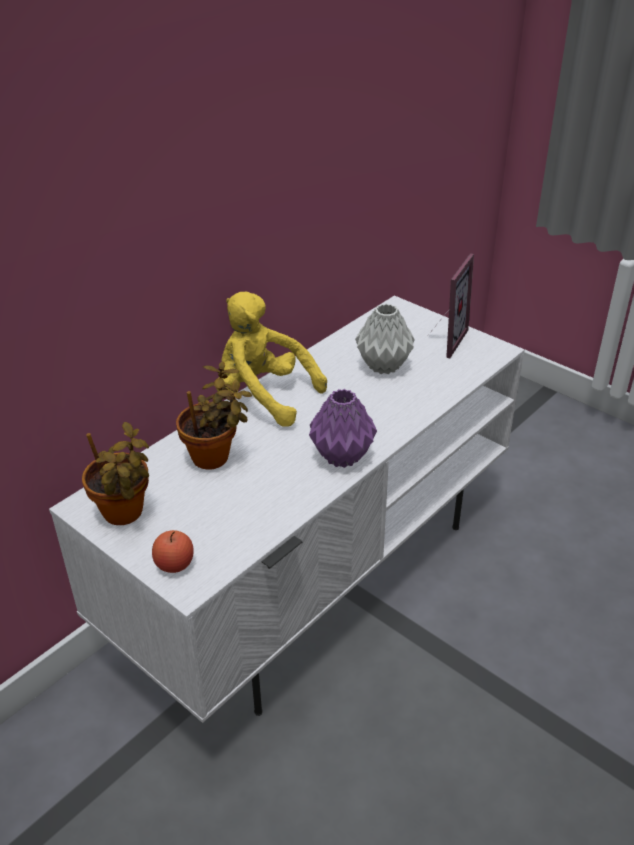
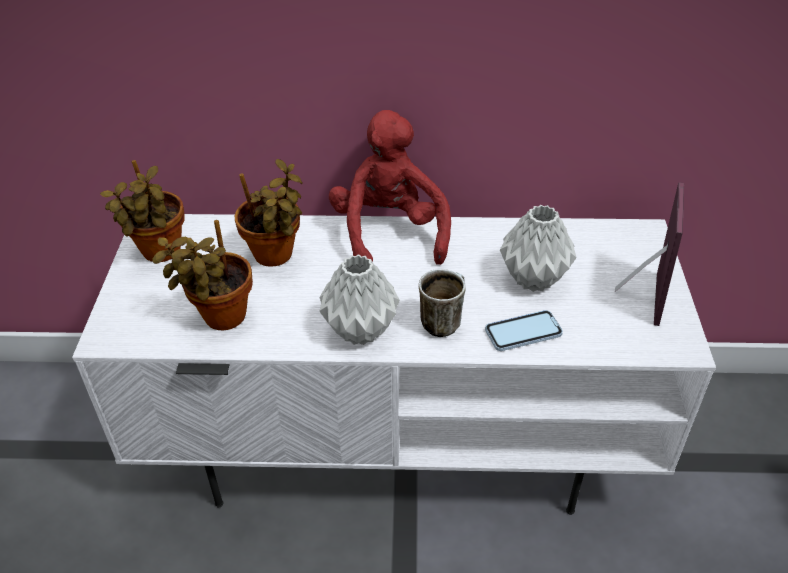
camera: 50 degrees right, 5 degrees up
(174, 564) = (125, 314): apple -> none
(245, 515) = (220, 318): none -> potted plant
(263, 397) = (389, 234): yellow plush toy -> red plush toy
(340, 456) = (360, 329): purple vase -> grey vase
(375, 419) = (442, 320): none -> mug
(423, 395) = (523, 332): none -> phone
(443, 340) = (637, 295): picture frame -> picture frame turned 60 degrees counterclockwise

